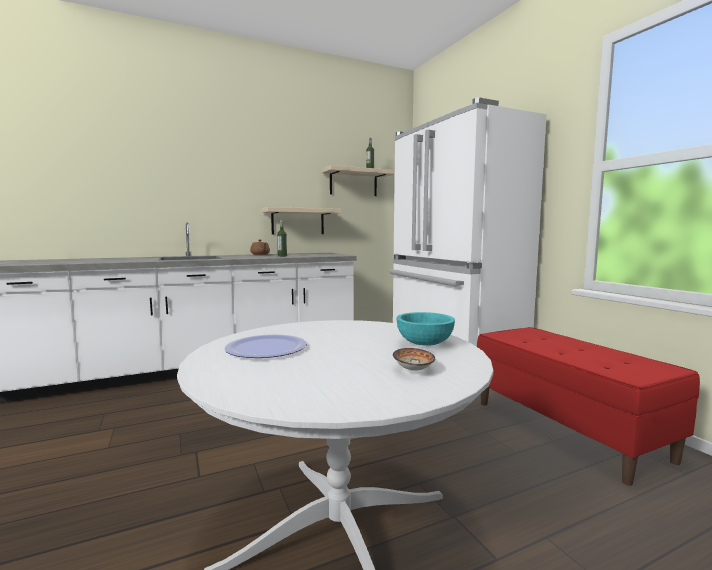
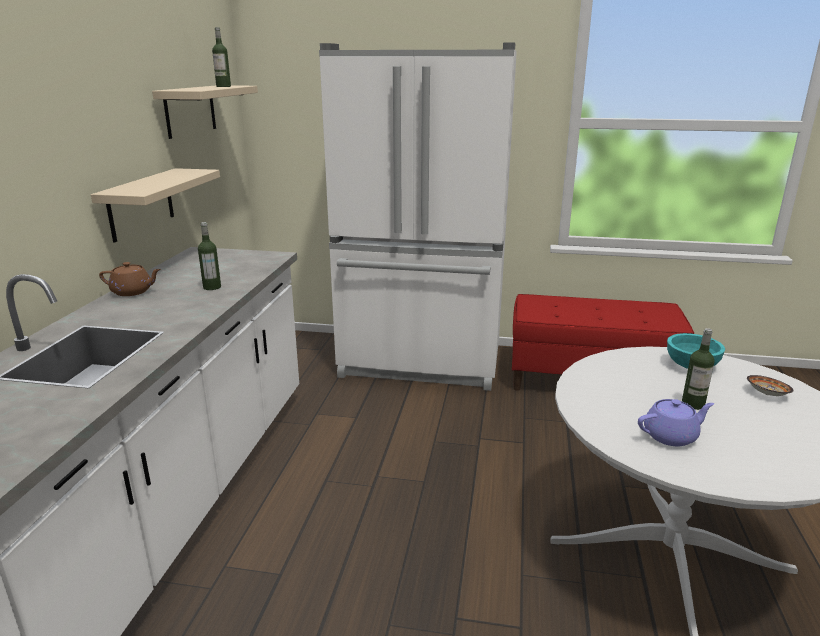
camera: 55 degrees left, 15 degrees up
(266, 348) = (671, 436): plate -> purple teapot
(338, 349) = (693, 404): none -> bottle

